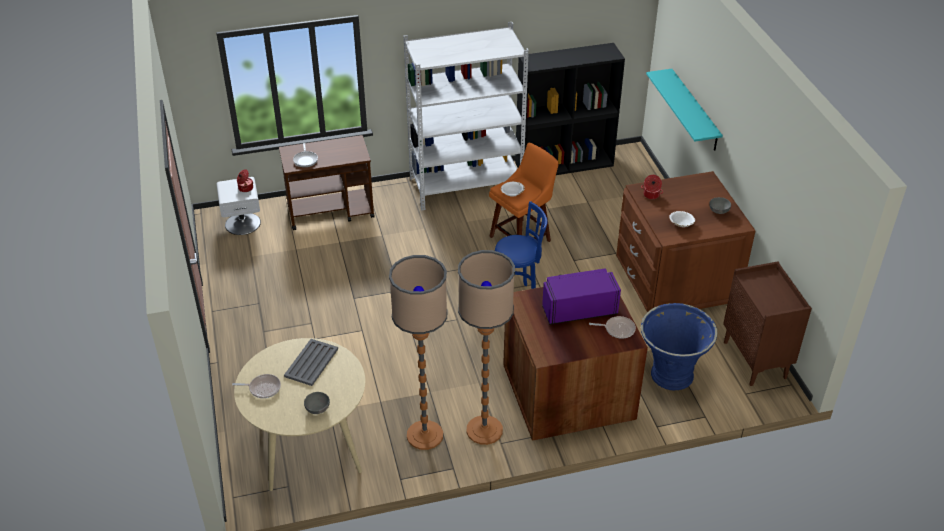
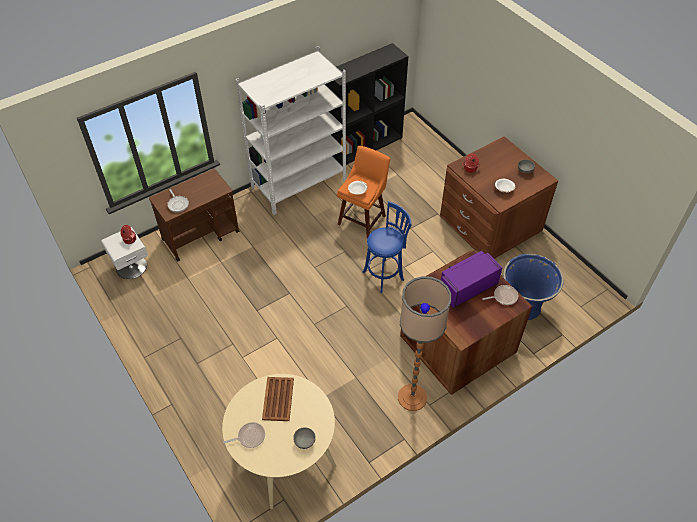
camera: 20 degrees left, 10 degrees up
(311, 363) = (278, 399): grey tray -> brown tray
(424, 435) = (369, 417): floor lamp -> none
(694, 110) = (475, 89): turquoise shelf -> none
(755, 360) = (574, 276): brown cabinet -> none

